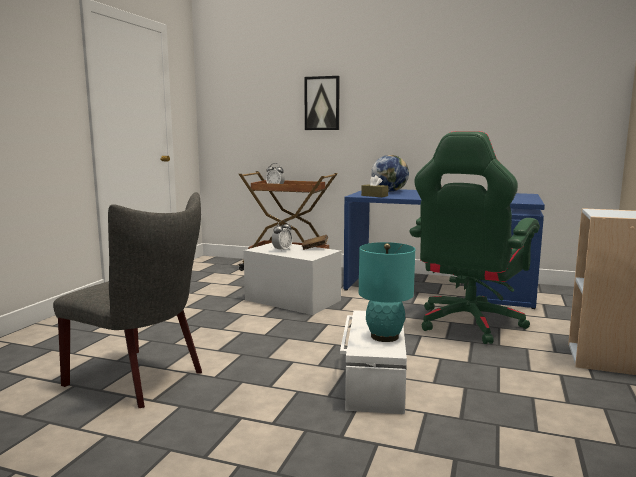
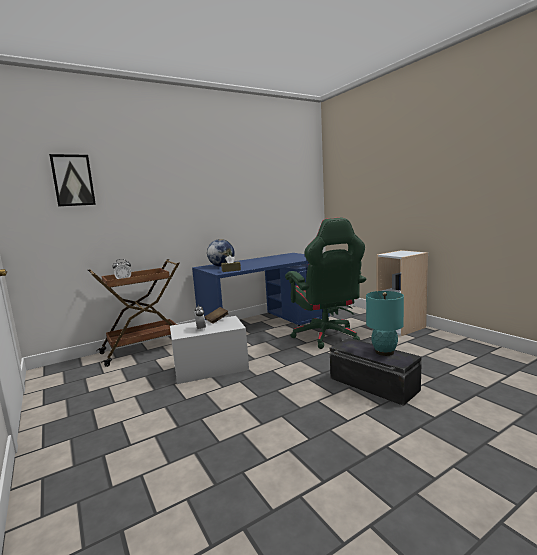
camera: 50 degrees left, 0 degrees up
(142, 379) = (276, 477): grey chair -> none
(322, 103) = (145, 203): picture -> picture (73, 180)
(374, 381) = (373, 384): white storage box -> black storage box

